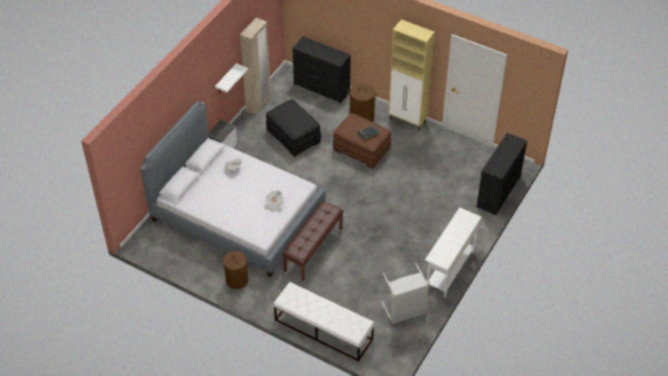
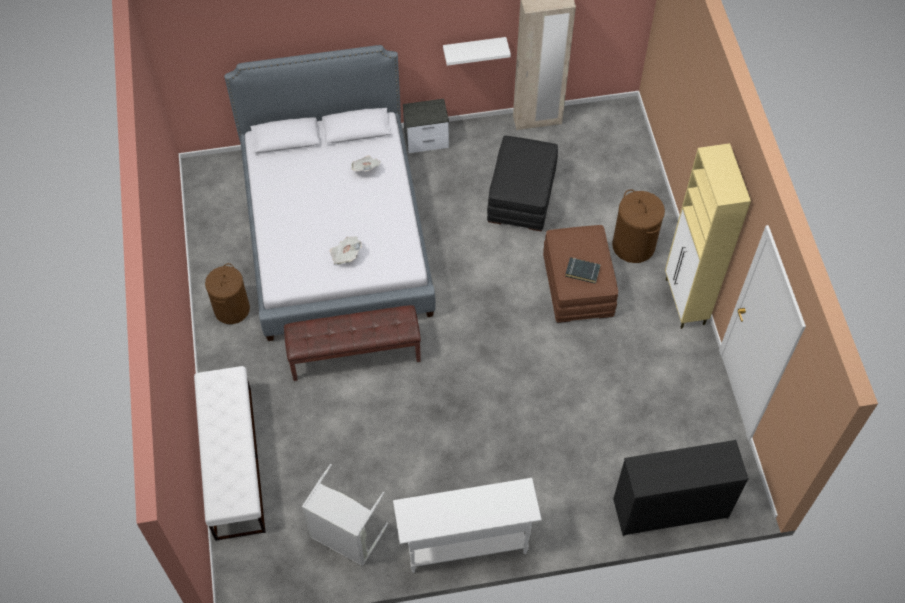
camera: 50 degrees right, 10 degrees up
(321, 88) = (636, 164): black dresser -> none

